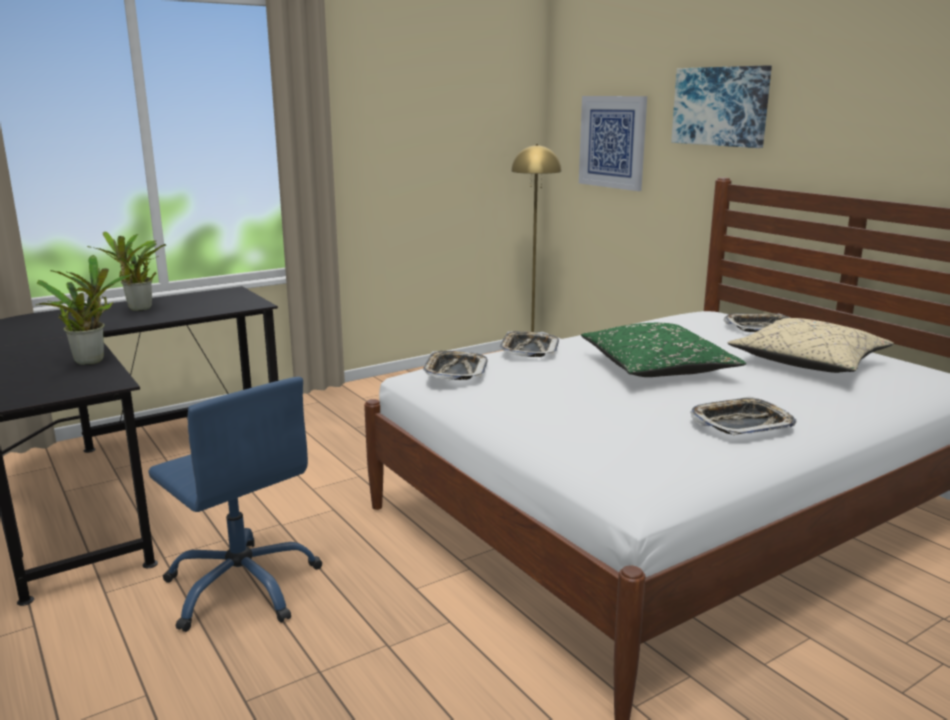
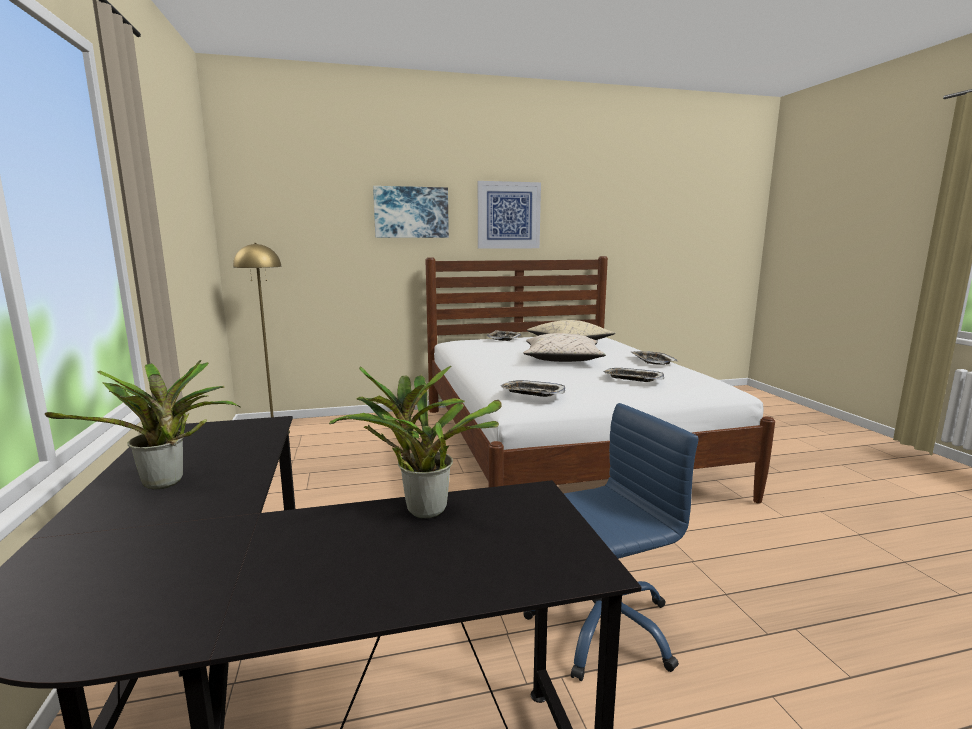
camera: 70 degrees left, 5 degrees down
(529, 350) = (500, 374): tray -> tray (632, 379)
(612, 142) = (307, 240): picture -> picture (508, 215)
(657, 369) = (562, 359): green pillow -> beige pillow

